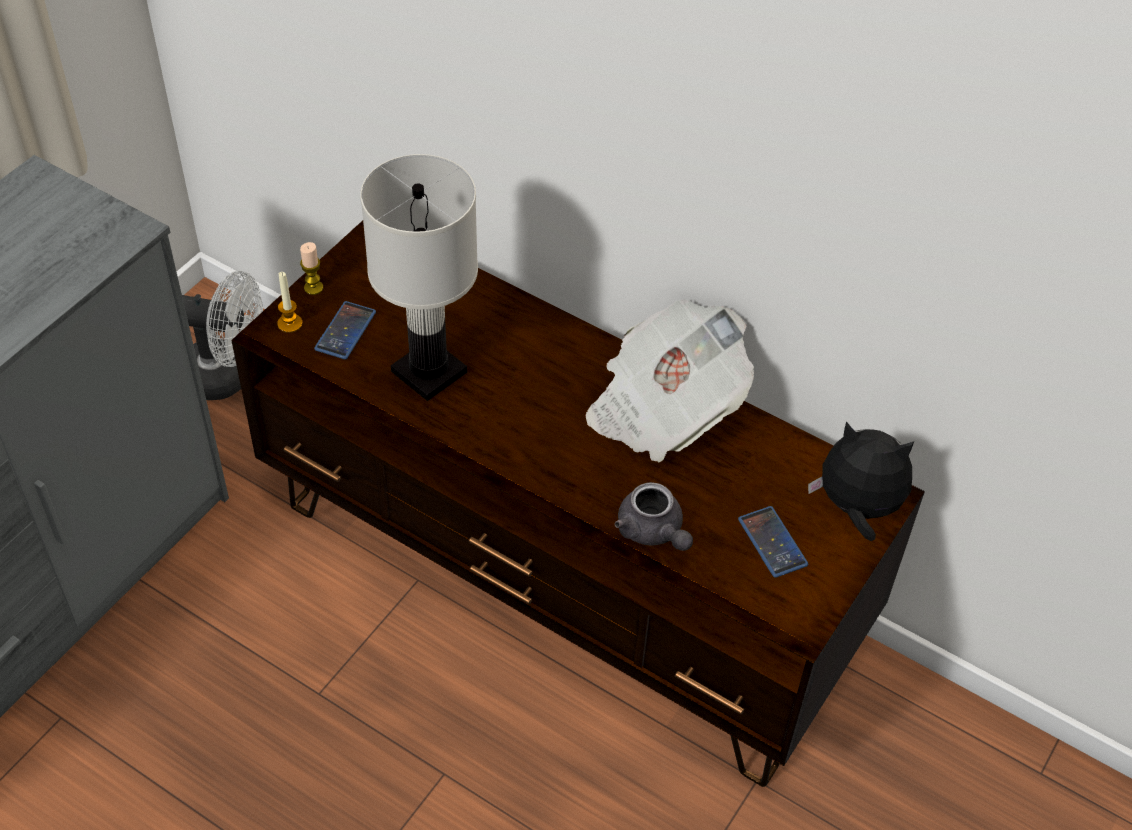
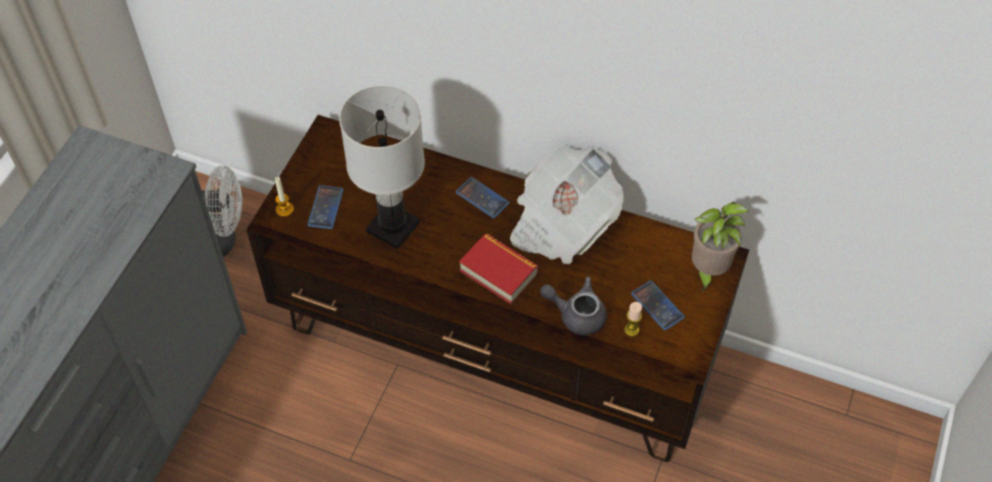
camera: 10 degrees left, 5 degrees up
(313, 288) = (293, 179): candle -> candle (631, 330)
(558, 456) = (498, 272): none -> book
(562, 356) = (482, 198): none -> phone
(653, 532) = (576, 314): grey teapot -> grey teapot turned 150 degrees clockwise
(857, 509) = (707, 271): plush toy -> potted plant

